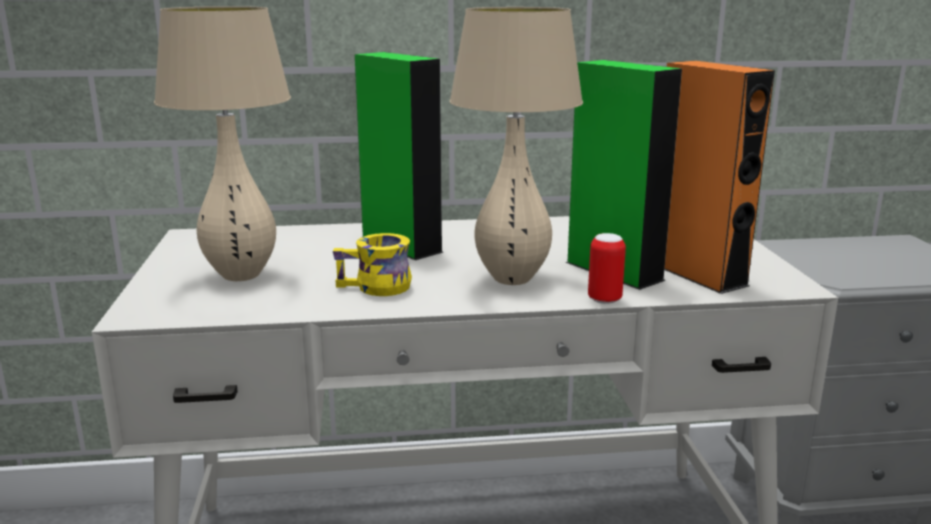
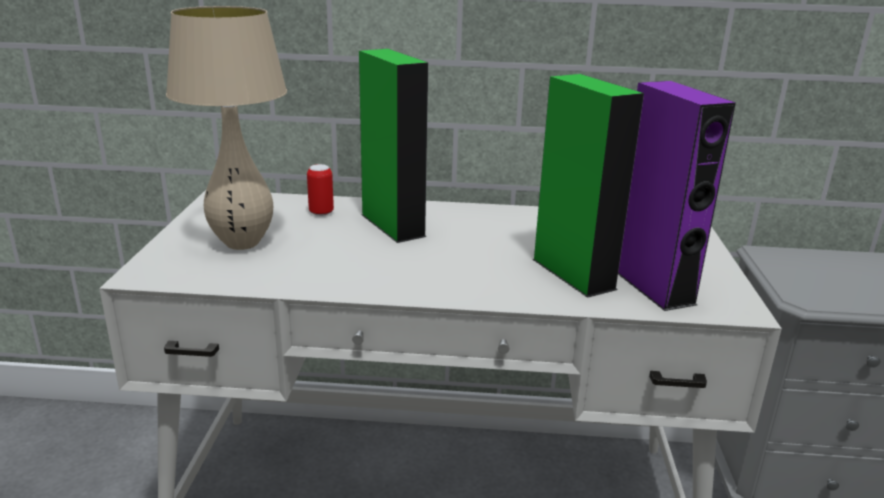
camera: 10 degrees right, 5 degrees up
(375, 288) = (349, 269): yellow mug -> none
(511, 279) = (474, 272): beige table lamp -> none
(604, 299) = (549, 305): can -> can (321, 212)
(697, 274) = (652, 285): orange speaker -> purple speaker

